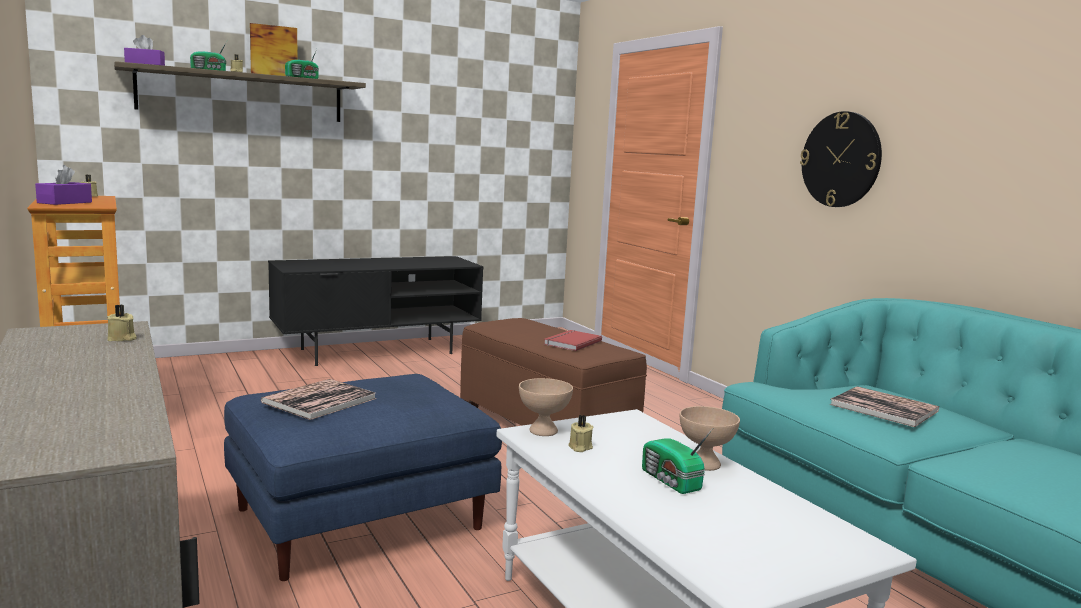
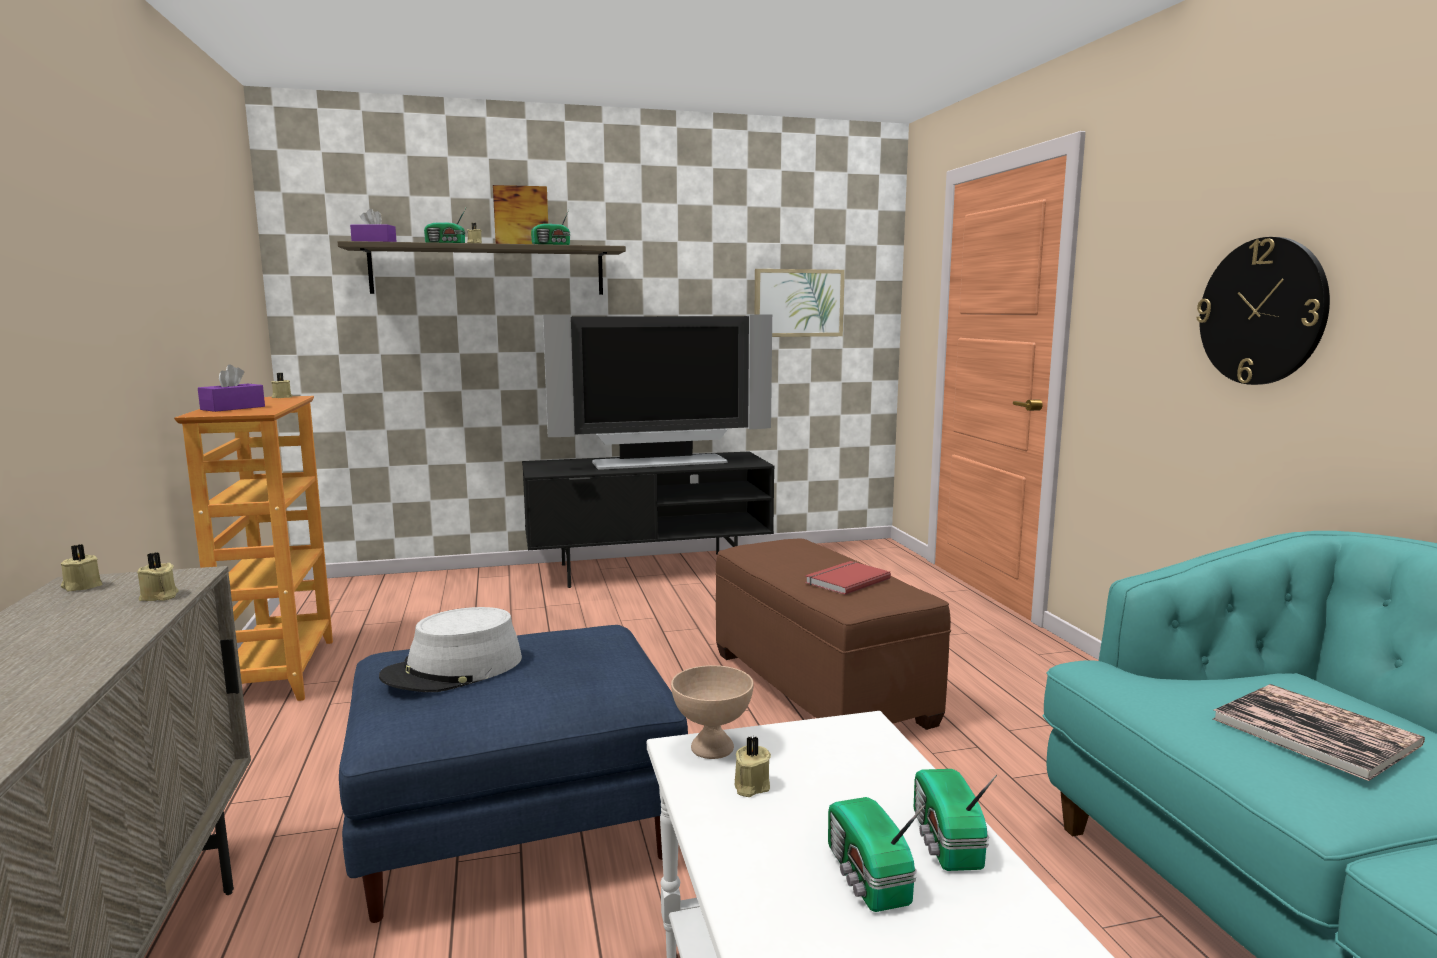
camera: 15 degrees right, 0 degrees up
(43, 334) = (81, 586): none -> beige candle
(319, 400) = (453, 669): book -> grey hat
(390, 263) = (661, 463): none -> television
(496, 137) = (798, 303): none -> picture
(706, 464) = (945, 841): beige bowl -> radio

